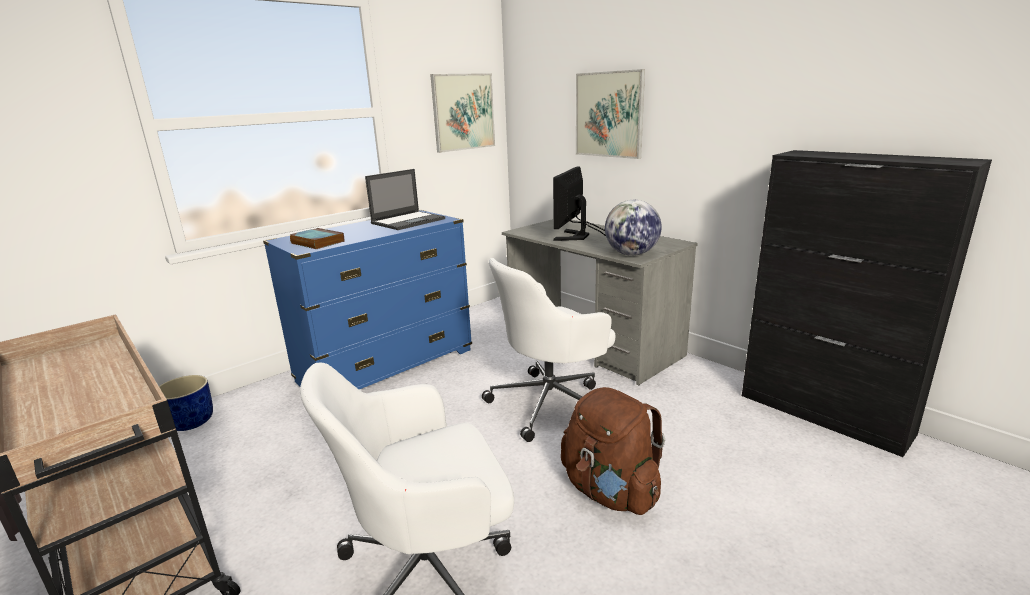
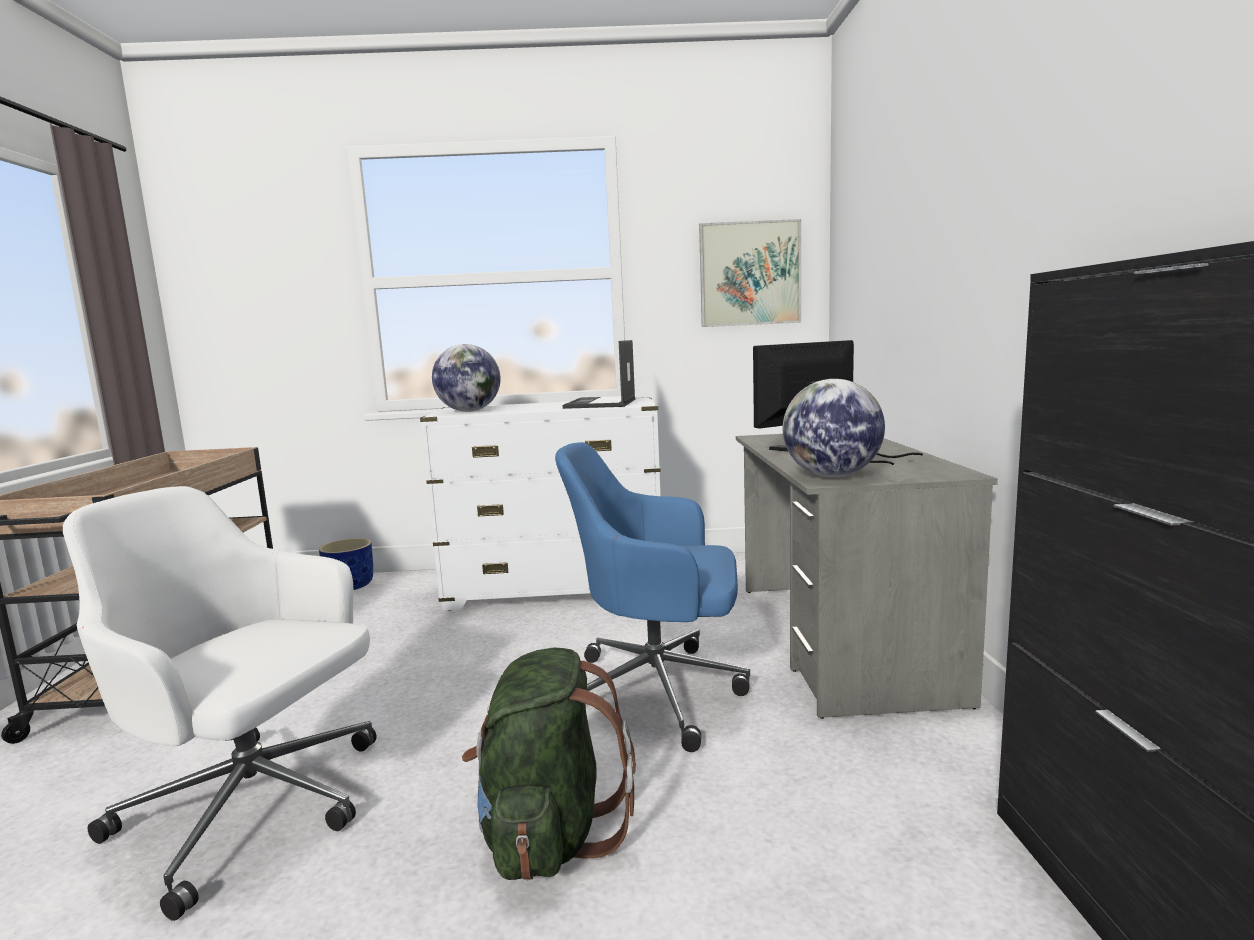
camera: 40 degrees right, 10 degrees down
(316, 242) = (469, 411): book -> globe
(387, 366) = (556, 589): blue dresser -> white dresser
(409, 221) = (601, 403): laptop -> laptop turned 105 degrees clockwise
(551, 403) = (659, 692): white office chair -> blue office chair
(609, 114) = (912, 255): picture -> none
(610, 491) = (549, 833): brown backpack -> green backpack

